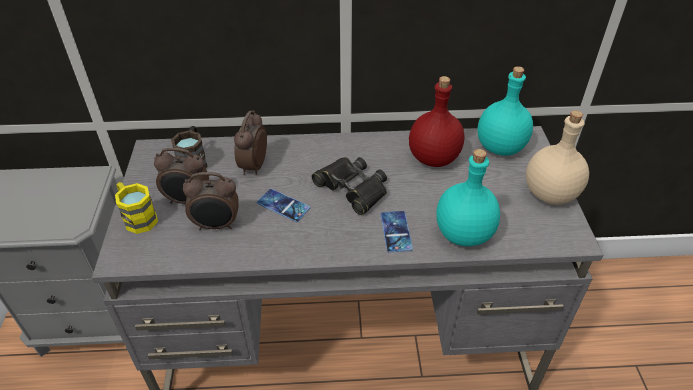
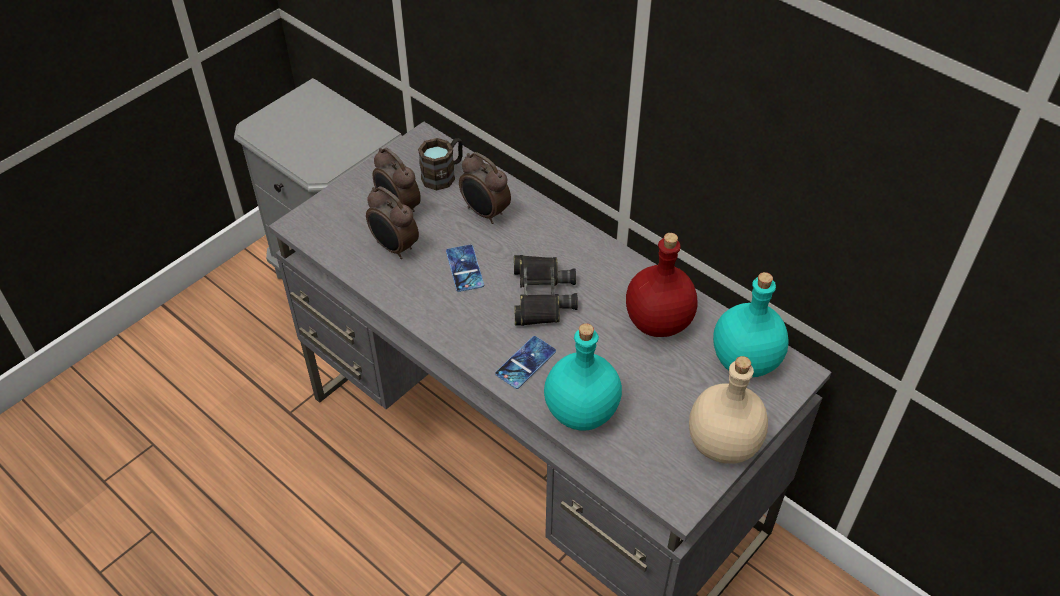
camera: 45 degrees right, 5 degrees up
(137, 217) = (347, 197): yellow mug -> none
(253, 166) = (485, 213): alarm clock -> alarm clock turned 105 degrees counterclockwise

